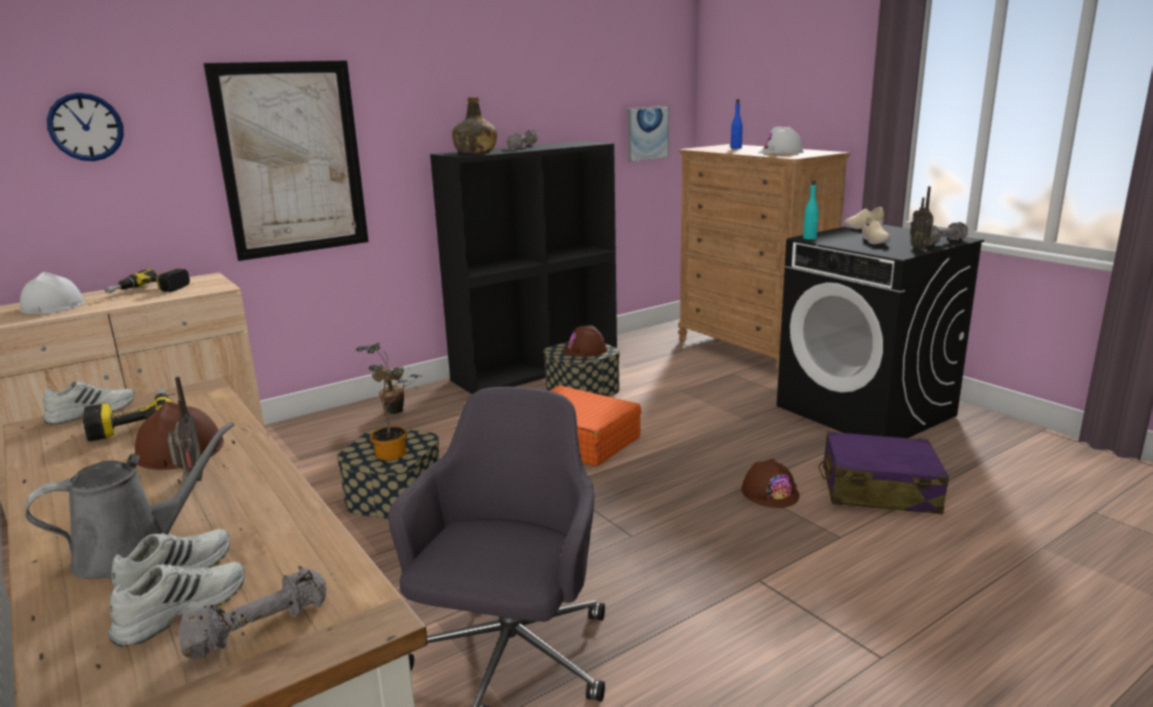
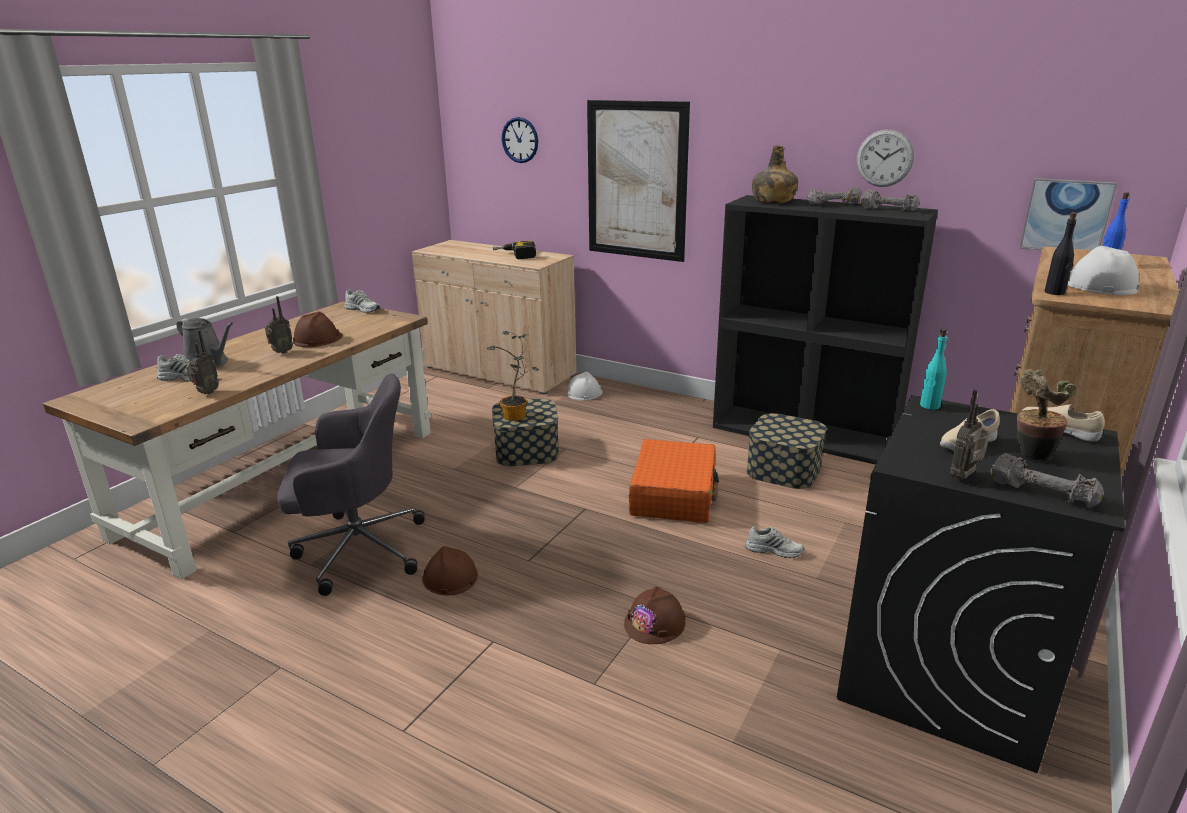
camera: 65 degrees right, 5 degrees up
(52, 306) = (471, 249): white hard hat -> white hard hat (584, 393)
(133, 422) = (352, 320): power drill -> none
(181, 610) = (156, 387): white shoe -> white shoe (774, 550)
(258, 629) = (137, 404): grey dumbbell -> grey dumbbell (889, 209)
(299, 550) = (206, 393): none -> radio
(393, 413) = (650, 407): potted plant -> potted plant (1030, 456)
(534, 104) = (884, 158): none -> wall clock
(585, 350) = (790, 431): brown hard hat -> brown hard hat (450, 577)
(788, 156) = (1054, 292): none -> black bottle
(878, 490) = (718, 704): purple suitcase -> none

